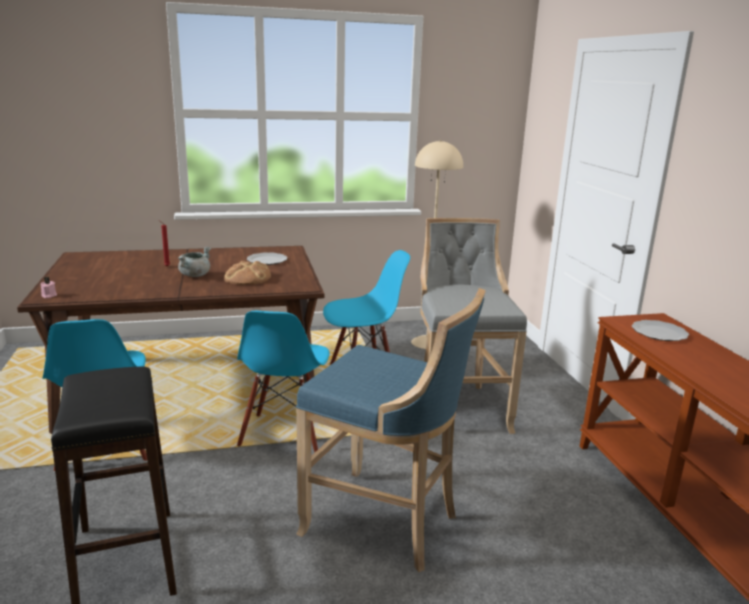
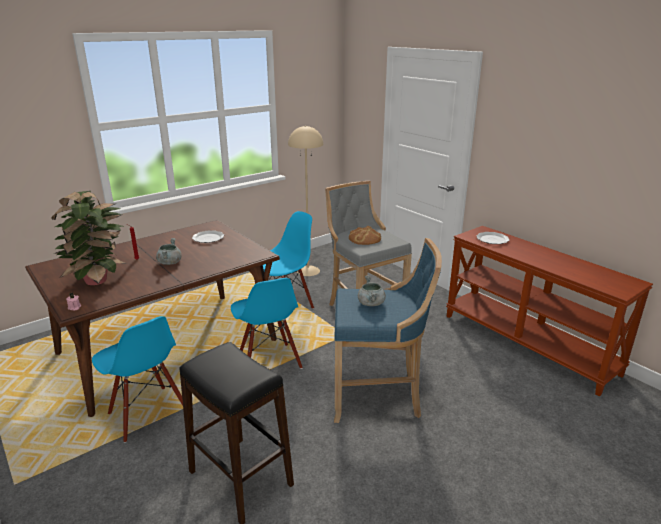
camera: 25 degrees left, 5 degrees up
(105, 277) = (98, 280): none -> potted plant
(248, 278) = (212, 256): bread -> bread (365, 238)
(379, 372) = (371, 303): none -> grey cooking pot

